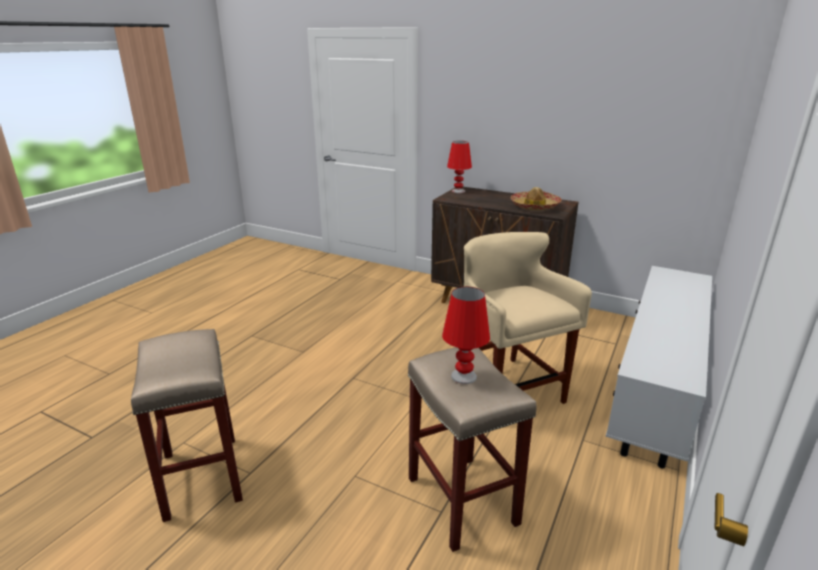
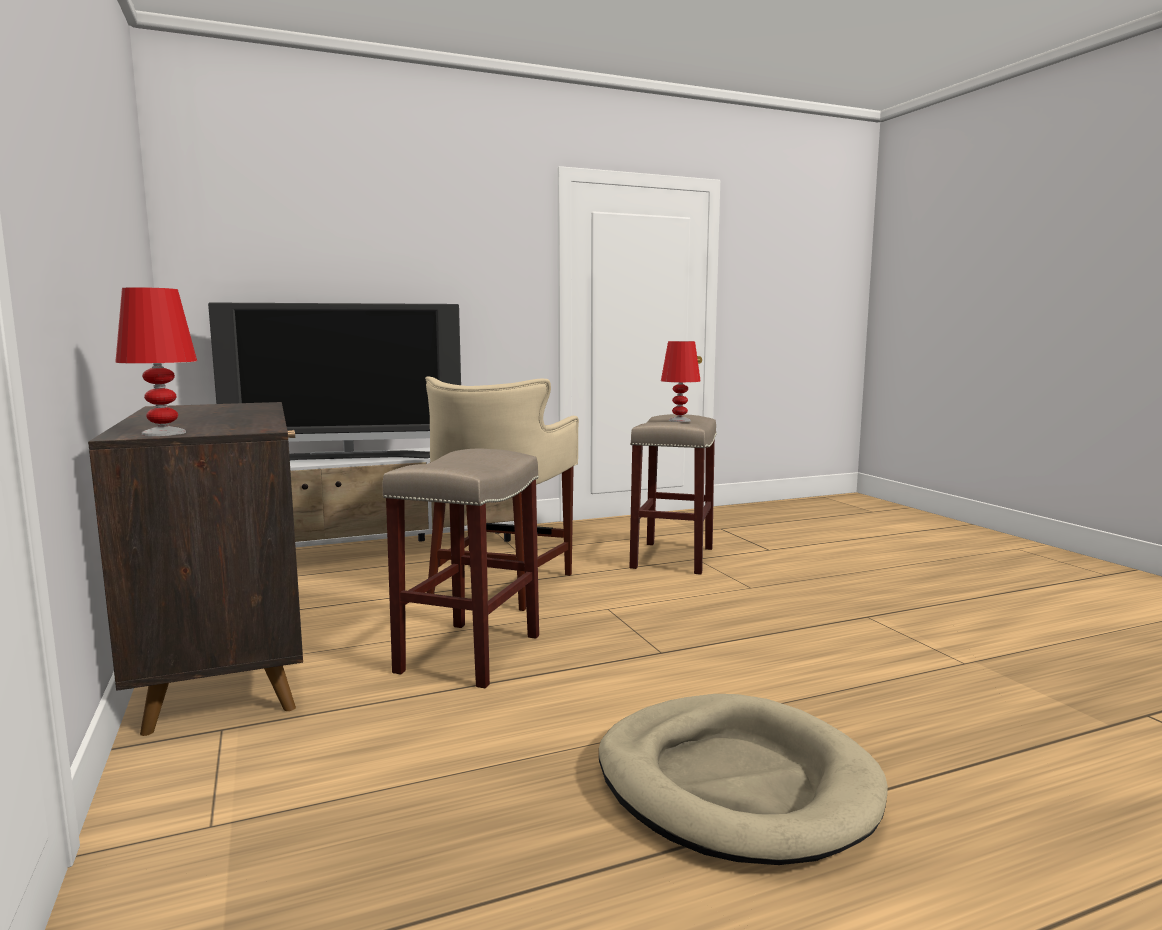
camera: 140 degrees left, 15 degrees down
(203, 477) = (928, 628): beige stool -> beige stool (469, 652)
(278, 334) = (735, 783): none -> beige dog bed
(534, 206) = (225, 409): hat -> none
(669, 309) = (348, 458): none -> television

